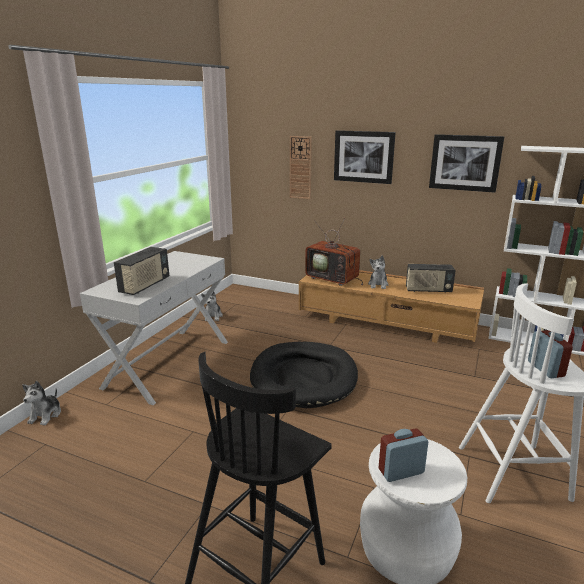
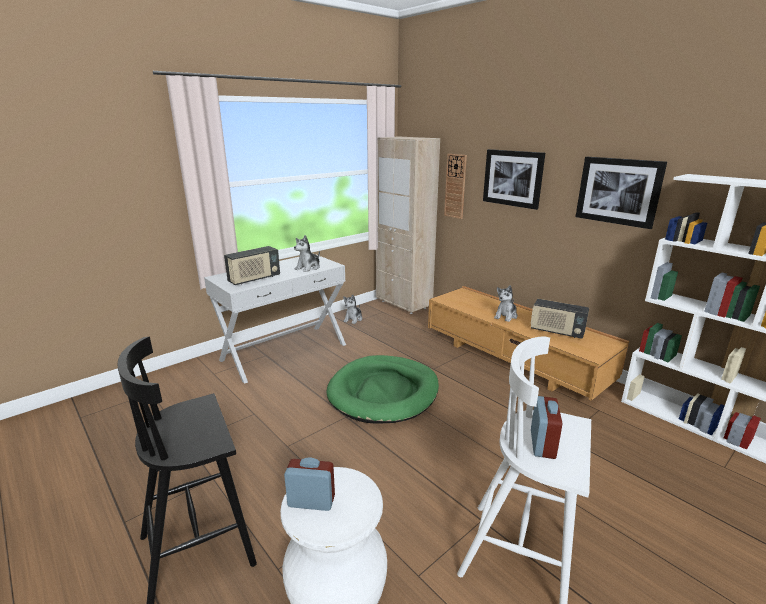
camera: 25 degrees right, 0 degrees up
(46, 415) = (169, 371): plush toy -> plush toy (308, 268)
(251, 293) = (403, 305): none -> beige cabinet
(304, 377) = (384, 392): black dog bed -> green dog bed
(334, 279) = (466, 302): television -> none

